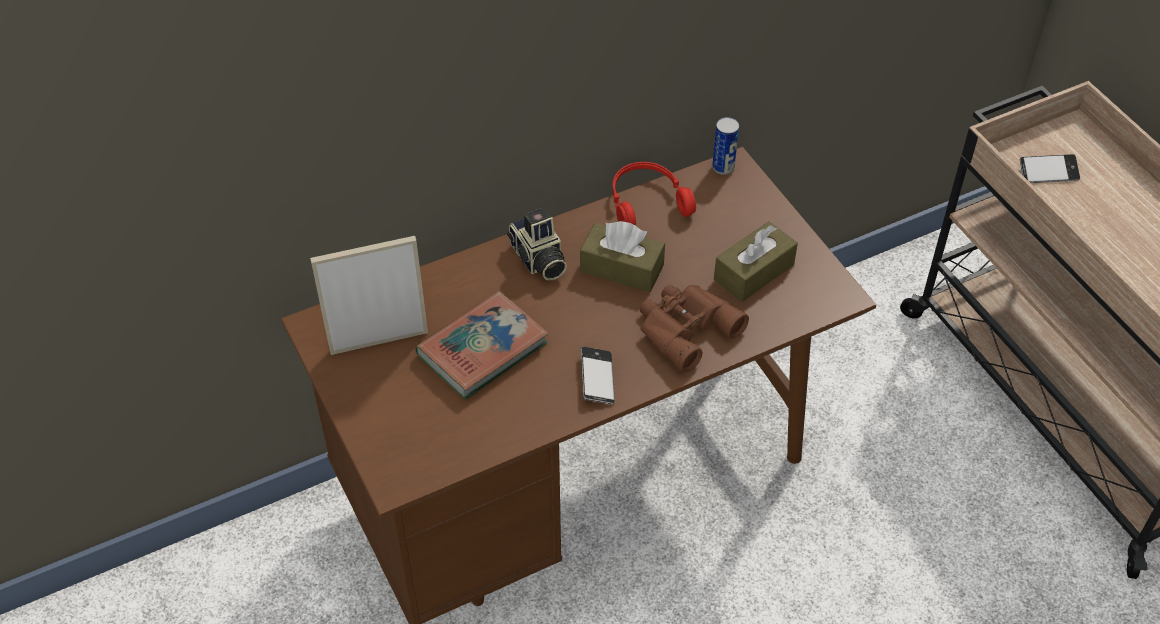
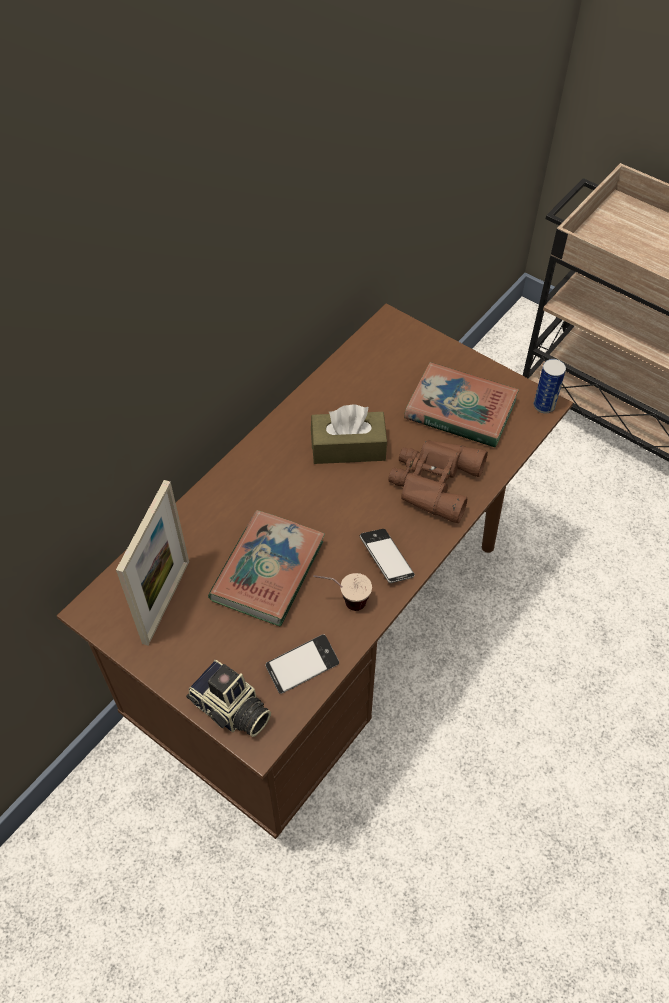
camera: 25 degrees left, 5 degrees up
(379, 341) = (166, 601): picture frame -> picture frame turned 150 degrees clockwise
(534, 401) = (342, 602): none -> cup
(538, 260) = (270, 467): camera -> camera (231, 711)
(646, 202) = (335, 380): red headphones -> none
(723, 167) = (381, 327): can -> can (544, 406)
(754, 272) = (460, 410): brown tissue box -> book
(1048, 172) = (624, 247): phone -> phone (302, 666)

